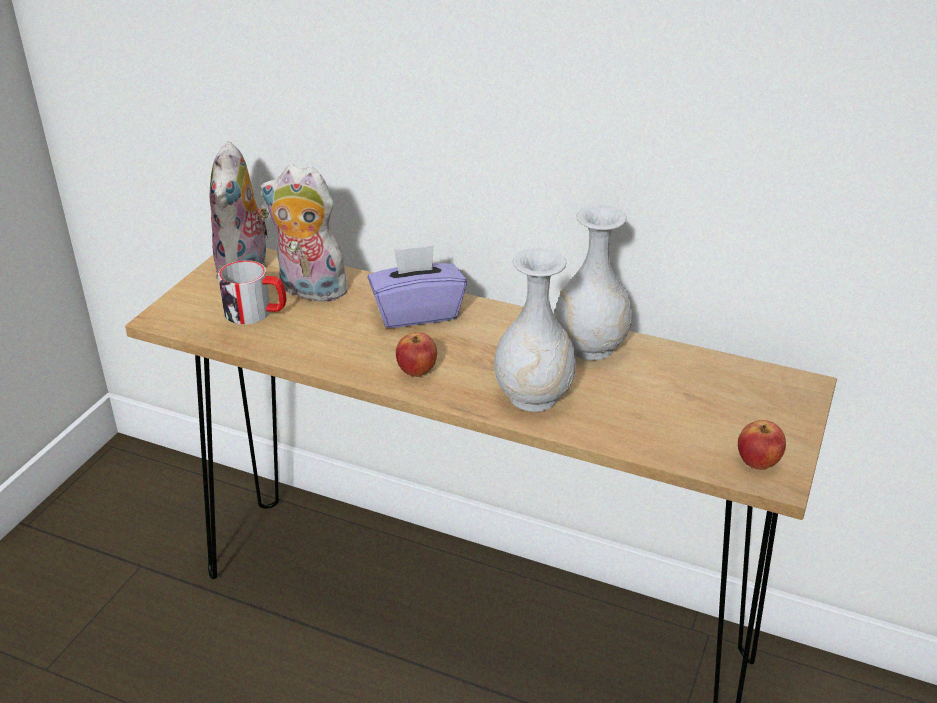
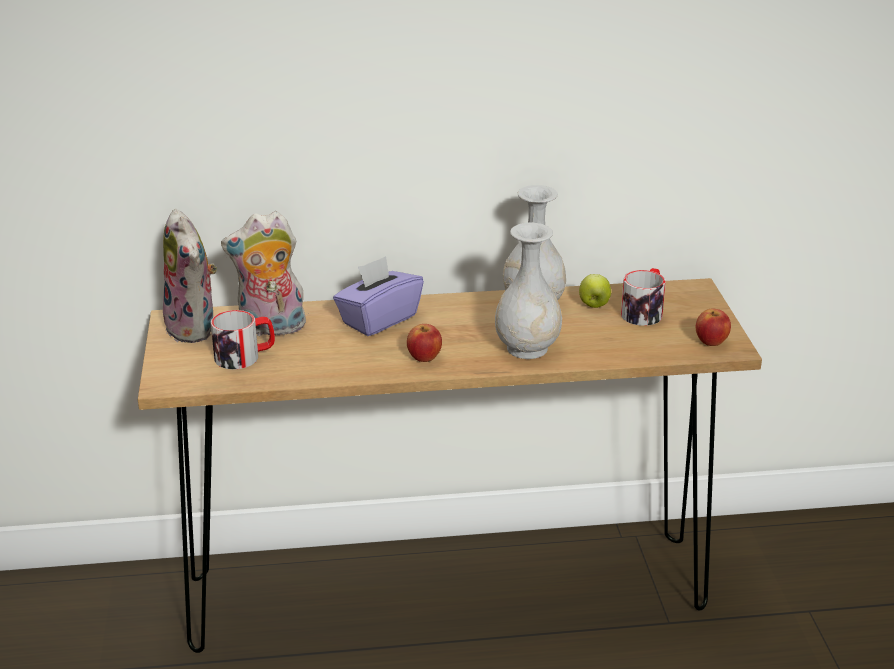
camera: 30 degrees left, 5 degrees down
(659, 368) = (594, 305): none -> apple
(711, 395) = (644, 311): none -> mug

